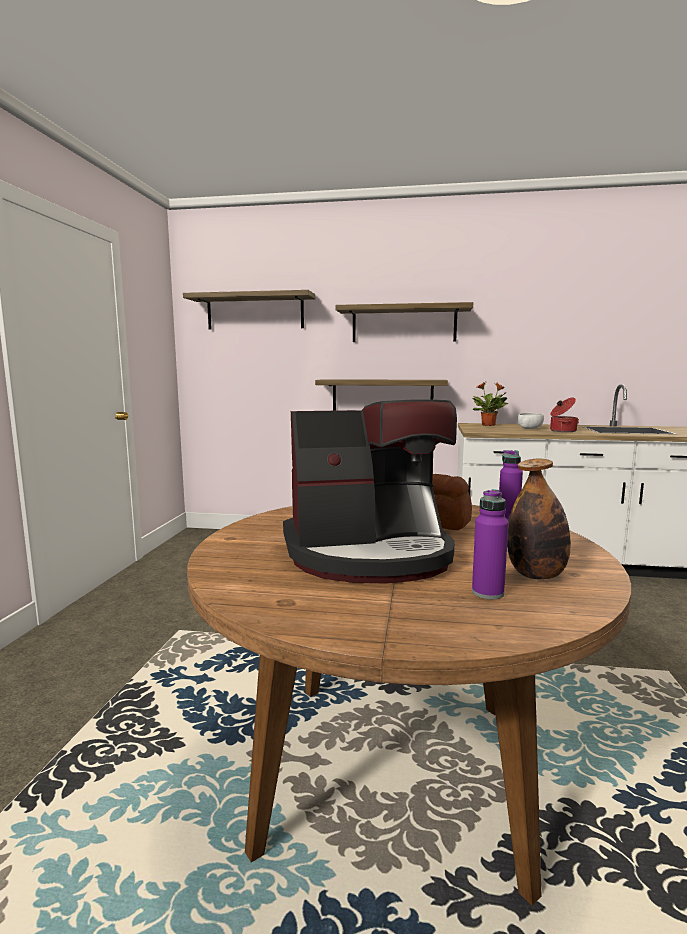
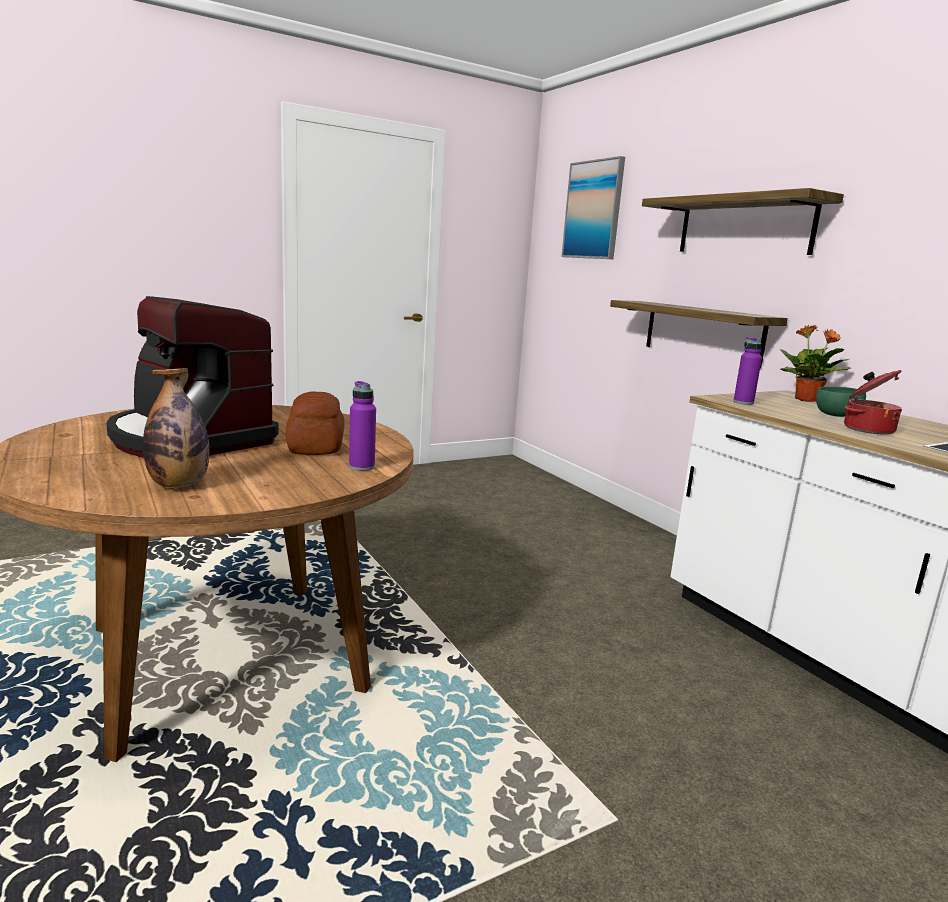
camera: 50 degrees right, 5 degrees up
(255, 312) = (593, 210): shelf -> picture
(487, 593) = (118, 474): purple bottle -> purple bottle (743, 402)
(530, 428) = (836, 416): white bowl -> green bowl

